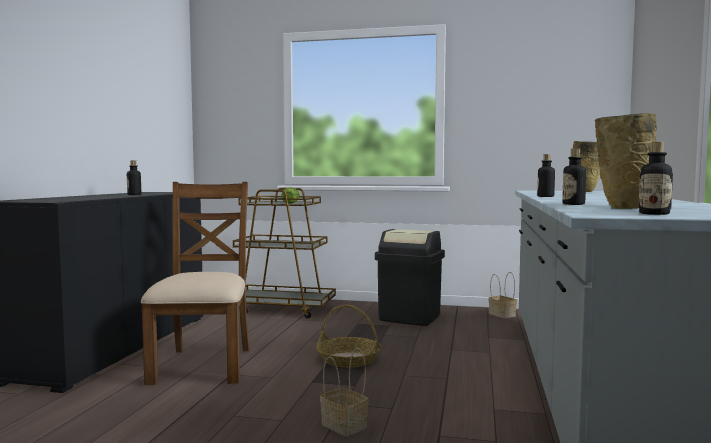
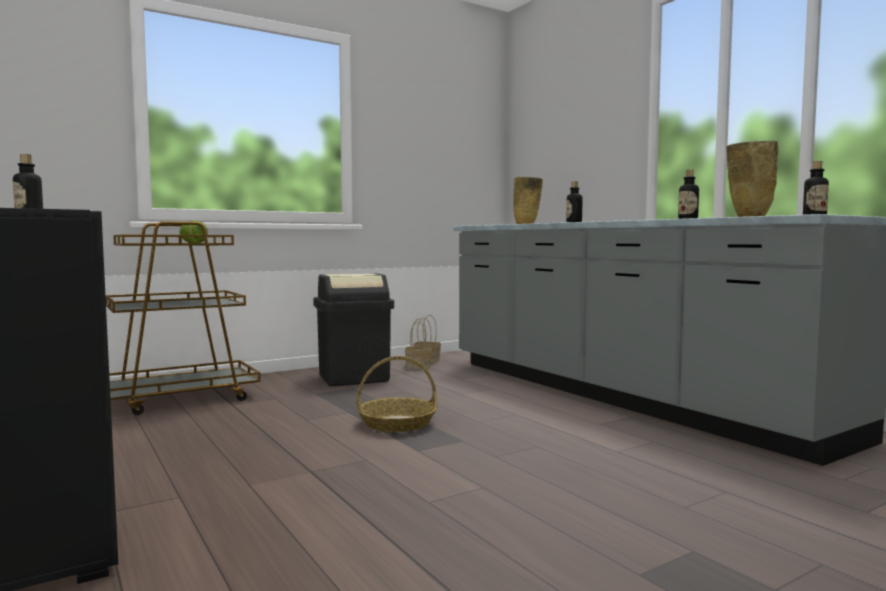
camera: 45 degrees left, 0 degrees up
(204, 365) = (245, 474): brown chair -> none
(345, 426) = (543, 470): basket -> basket (419, 366)

